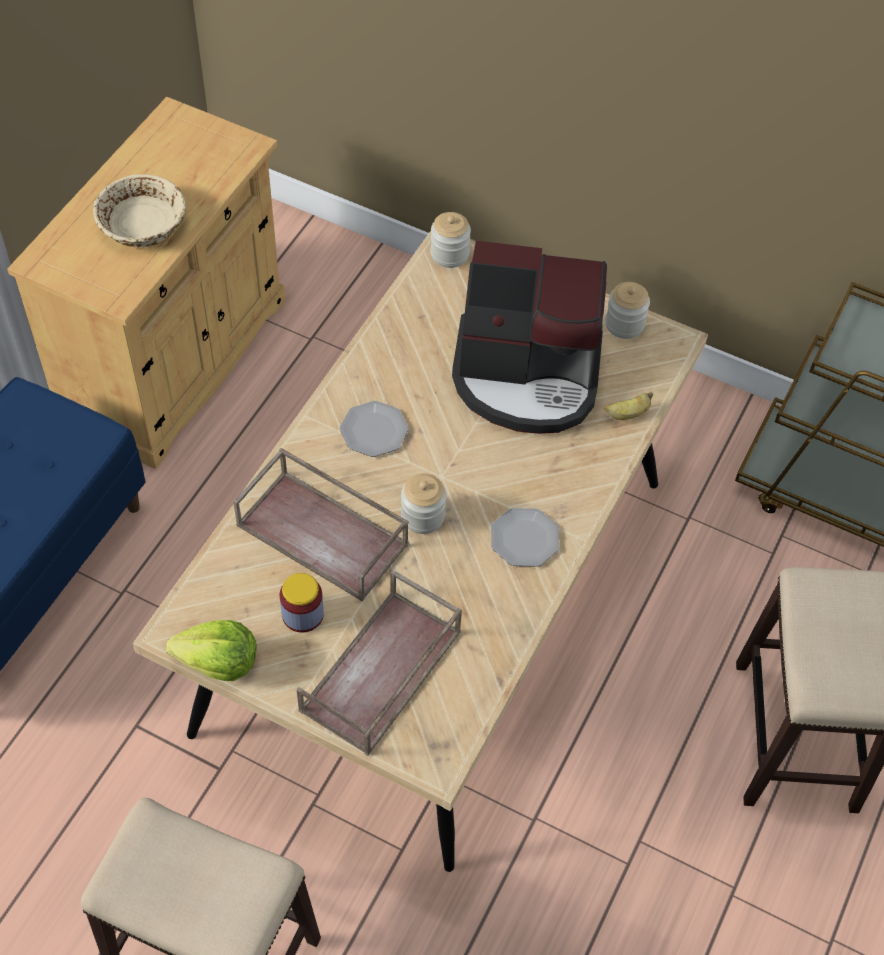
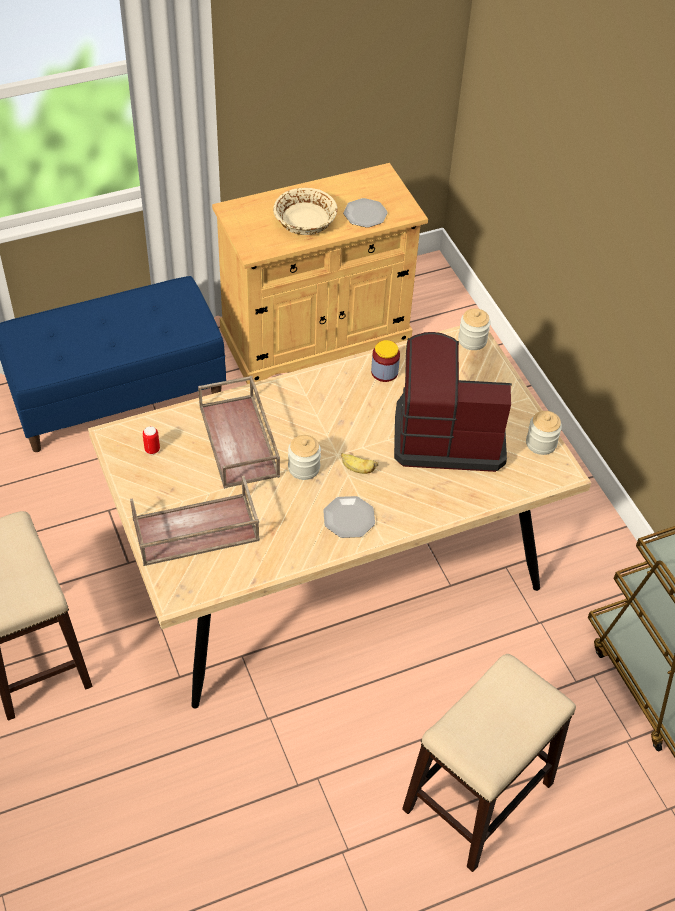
camera: 40 degrees right, 5 degrees down
(218, 662) = (118, 467): lettuce -> none
(236, 614) = (152, 449): none -> can
(302, 614) = (186, 473): jar -> jar (384, 372)
(373, 431) = (324, 406): plate -> plate (364, 214)
(527, 376) = (447, 434): coffee machine -> coffee machine turned 135 degrees clockwise
(627, 414) = (486, 493): banana -> banana (357, 469)

